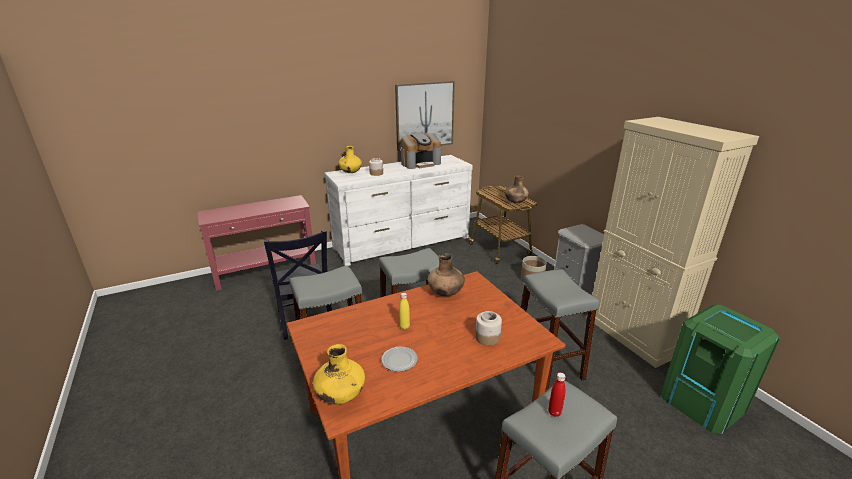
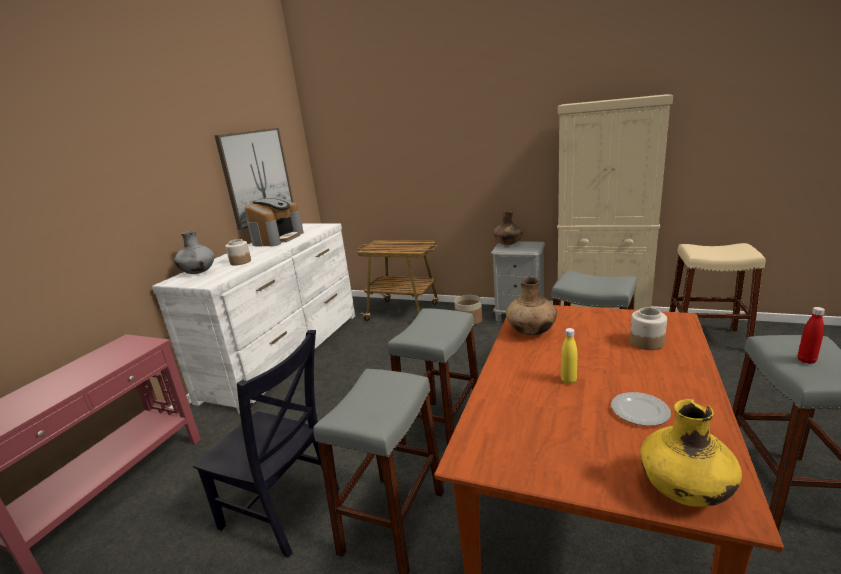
camera: 40 degrees left, 5 degrees down
(350, 172) = (198, 273): yellow vase -> grey vase
(515, 202) = (415, 247): brown vase -> brown vase (508, 244)
(703, 402) = (706, 339): green trash can -> beige stool

